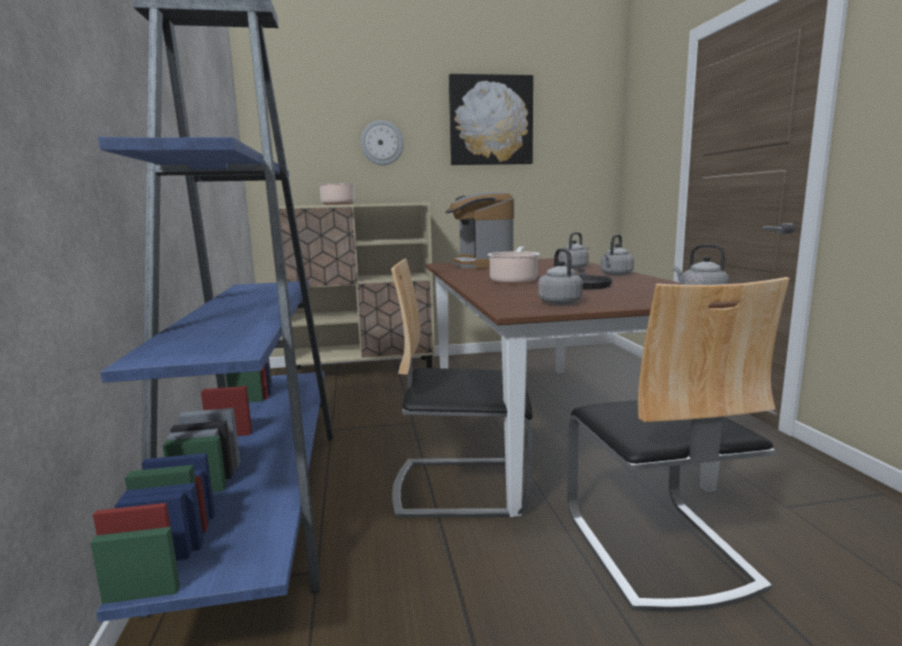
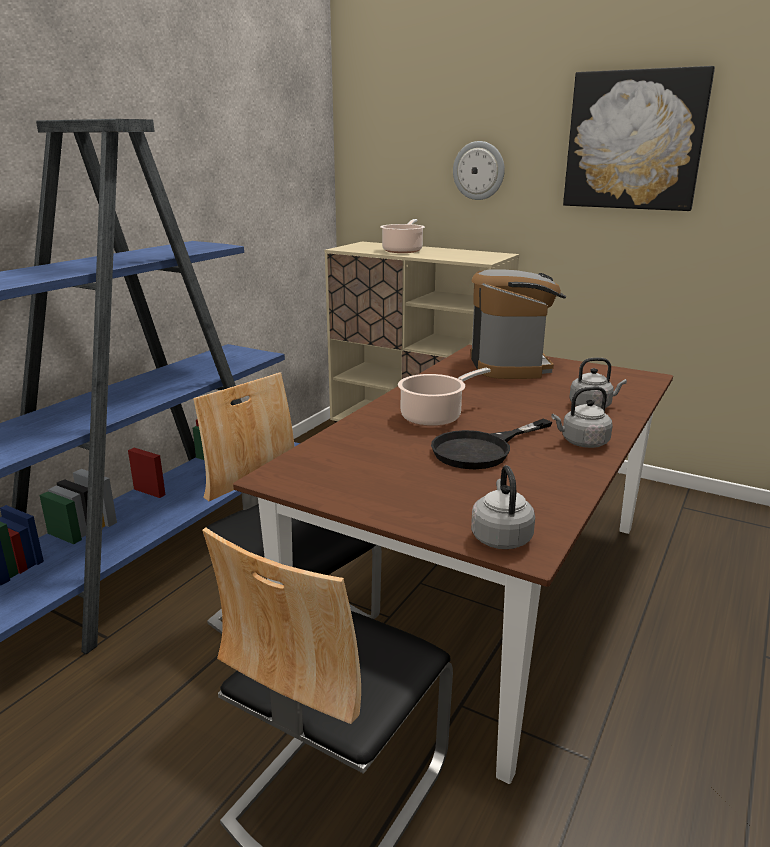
camera: 40 degrees right, 10 degrees up
(481, 265) = (510, 365): coffee machine -> coffee machine turned 150 degrees clockwise
(558, 302) = (346, 479): grey kettle -> none

